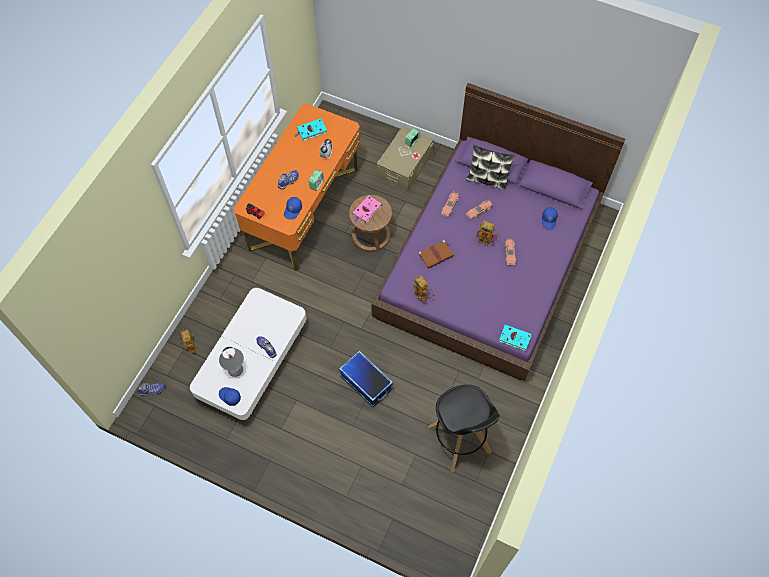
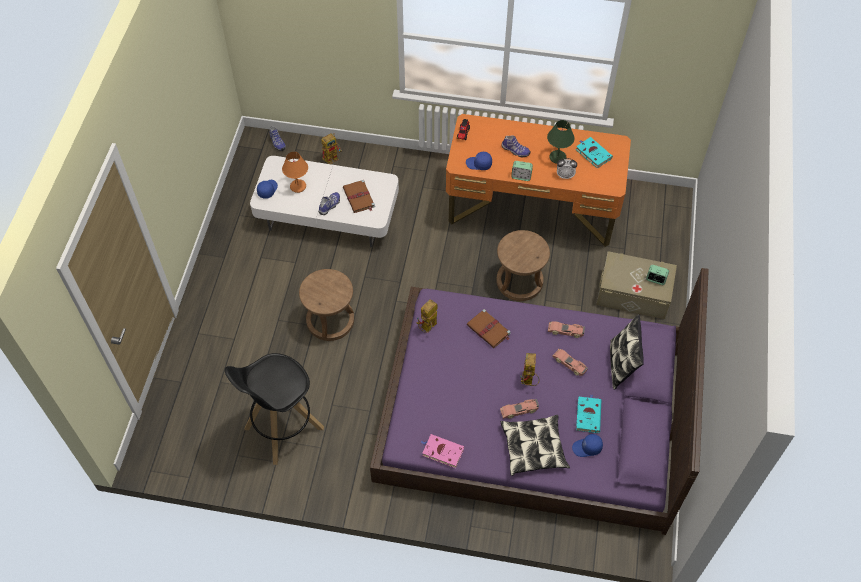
camera: 75 degrees right, 5 degrees down
(235, 370) = (298, 186): grey table lamp -> orange table lamp
(267, 322) = (359, 198): none -> brown book
(307, 155) = (558, 158): none -> green table lamp
(365, 383) = (330, 320): storage box -> brown stool
(366, 211) = (523, 246): pink book -> pink book (441, 452)
(513, 338) = (401, 436): turquoise book -> turquoise book (588, 414)
(542, 253) = (534, 448): none -> pillow

